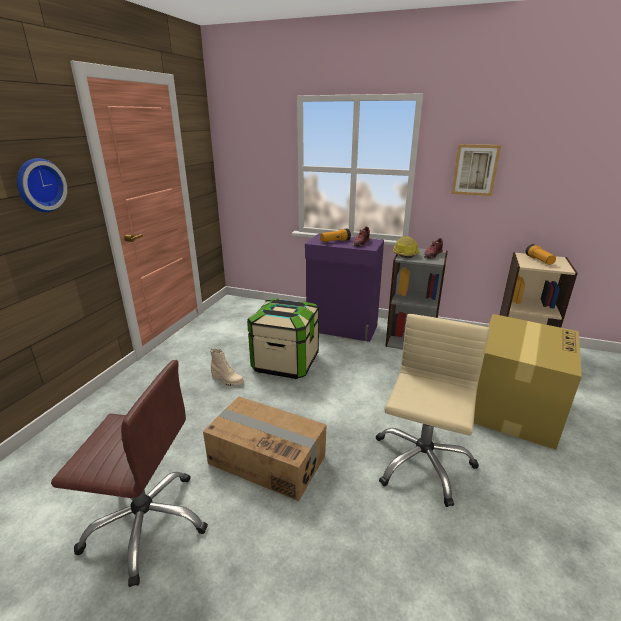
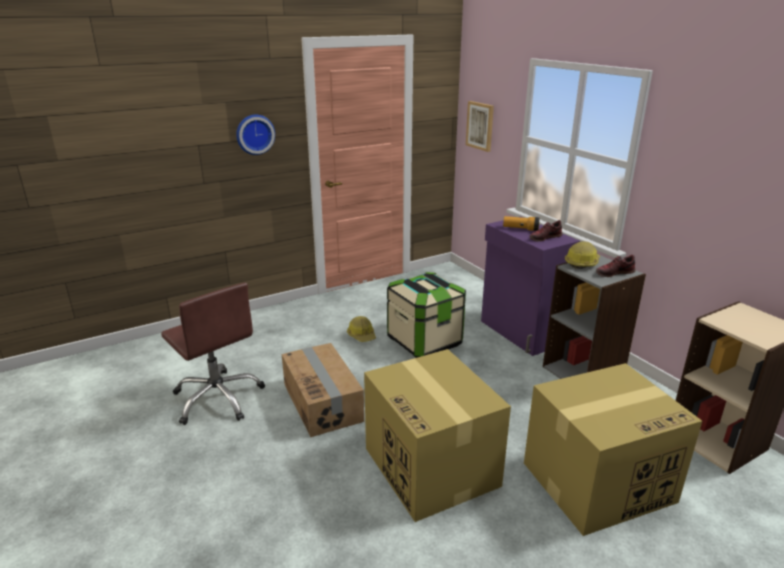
camera: 40 degrees right, 0 degrees up
(227, 380) = (362, 335): beige boot -> hard hat
(421, 462) = (432, 467): beige office chair -> cardboard box
(475, 170) = (701, 176): picture -> picture (480, 126)
(539, 260) = (749, 321): flashlight -> none

